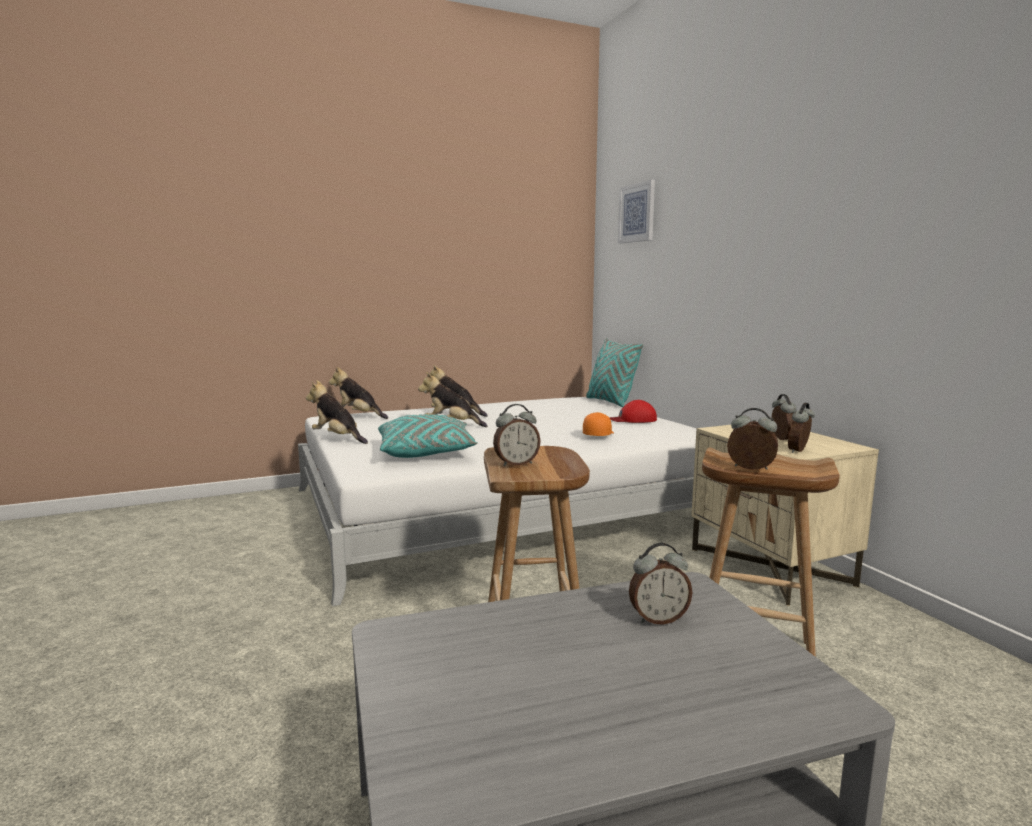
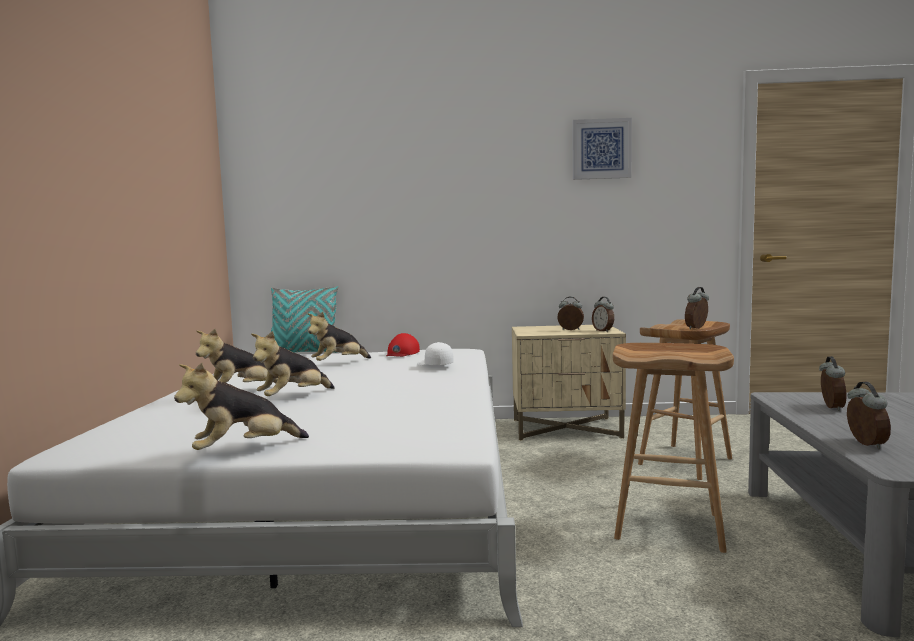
camera: 65 degrees left, 5 degrees down
(358, 416) = (112, 434): plush toy -> plush toy (338, 363)
(426, 452) = (402, 416): turquoise pillow -> none
(516, 464) = (672, 353): alarm clock -> alarm clock (864, 444)
(598, 434) = (434, 365): orange cap -> white cap
(637, 213) = (307, 155): picture -> picture (601, 149)

